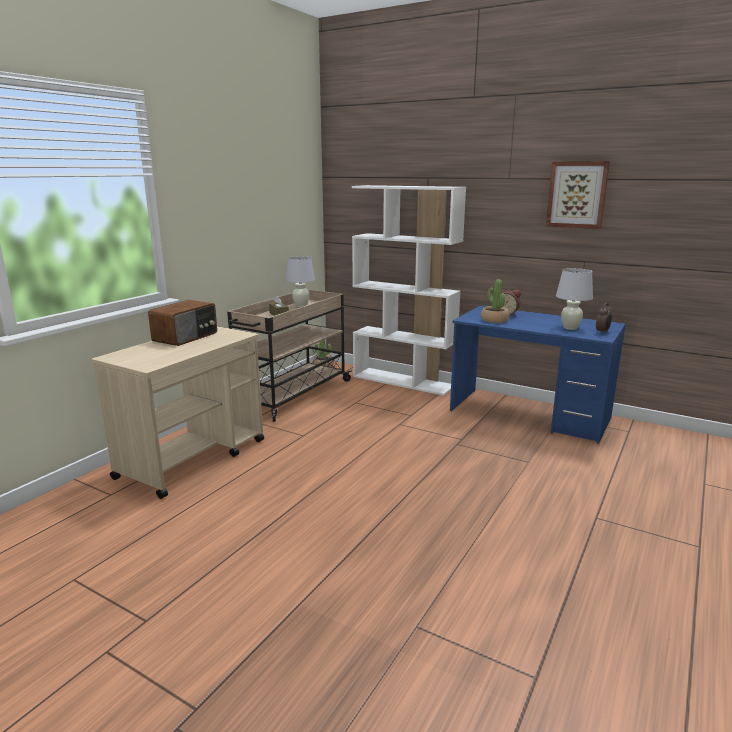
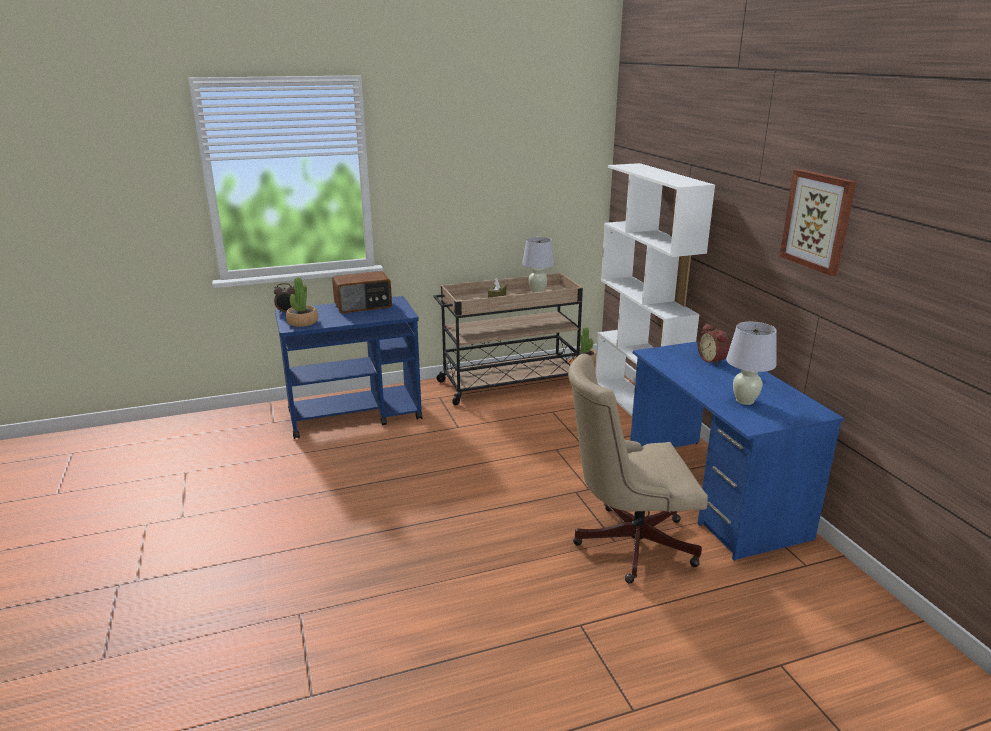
camera: 40 degrees right, 5 degrees up
(193, 458) = (355, 415): beige cart -> blue cart
(494, 320) = (679, 363): potted plant -> potted plant (302, 322)
(535, 460) = (626, 543): none -> beige office chair
(602, 332) = (772, 419): alarm clock -> alarm clock (287, 312)

